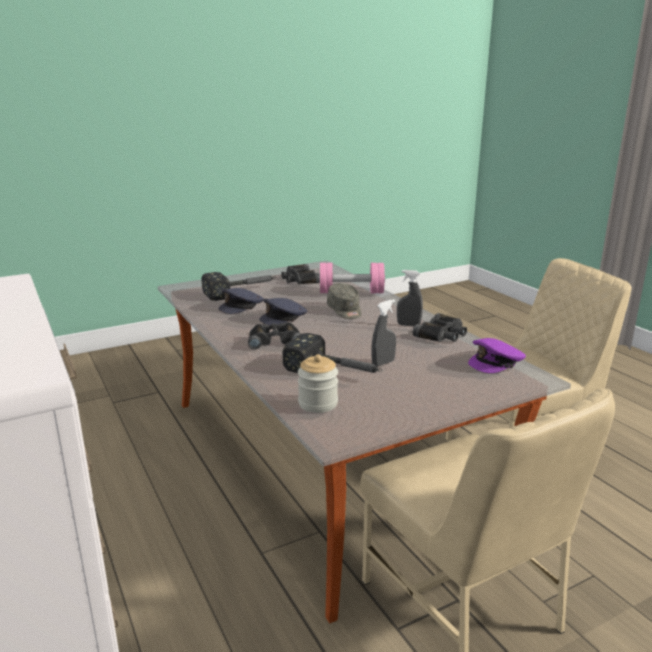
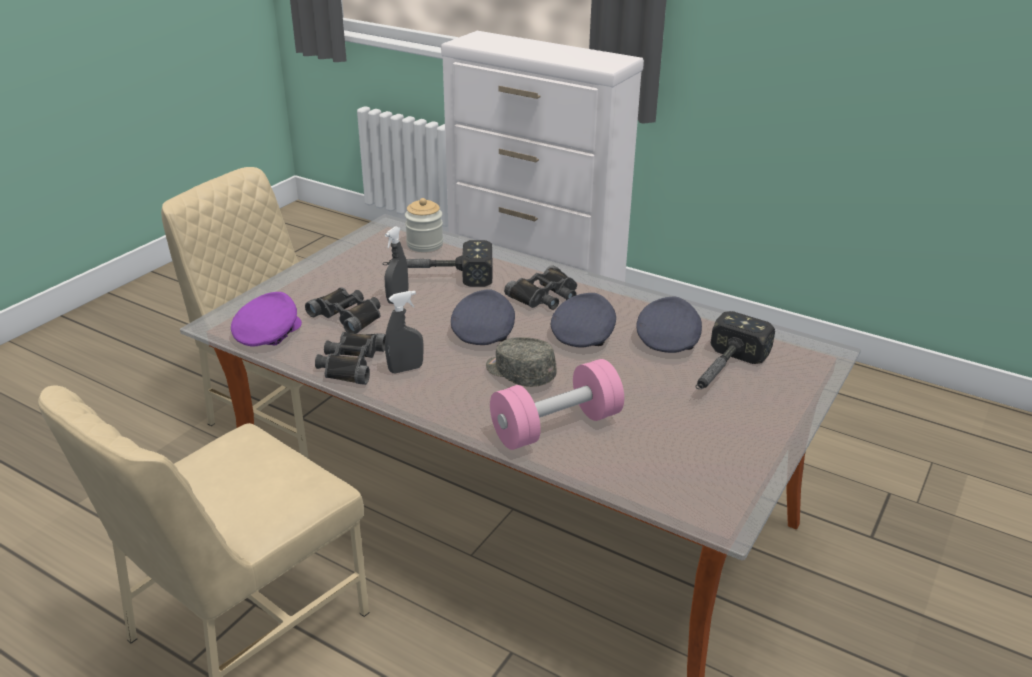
camera: 150 degrees right, 10 degrees up
(300, 279) = (687, 440): black binoculars -> black binoculars (348, 316)
(342, 331) = (483, 332): none -> grey cap

